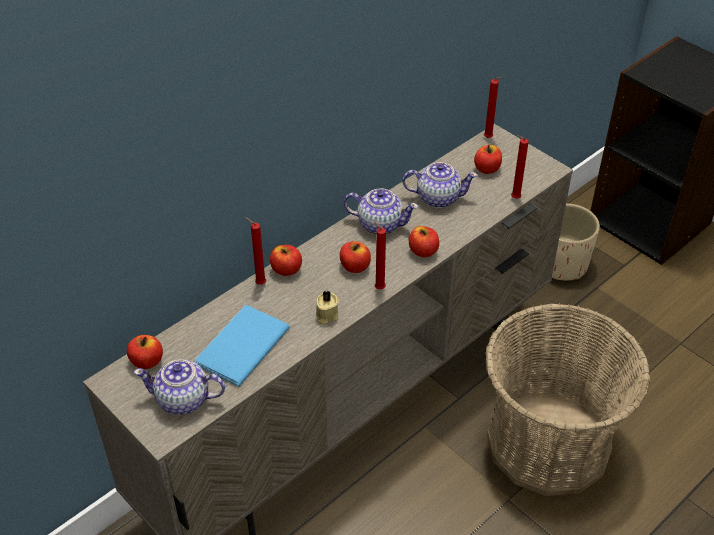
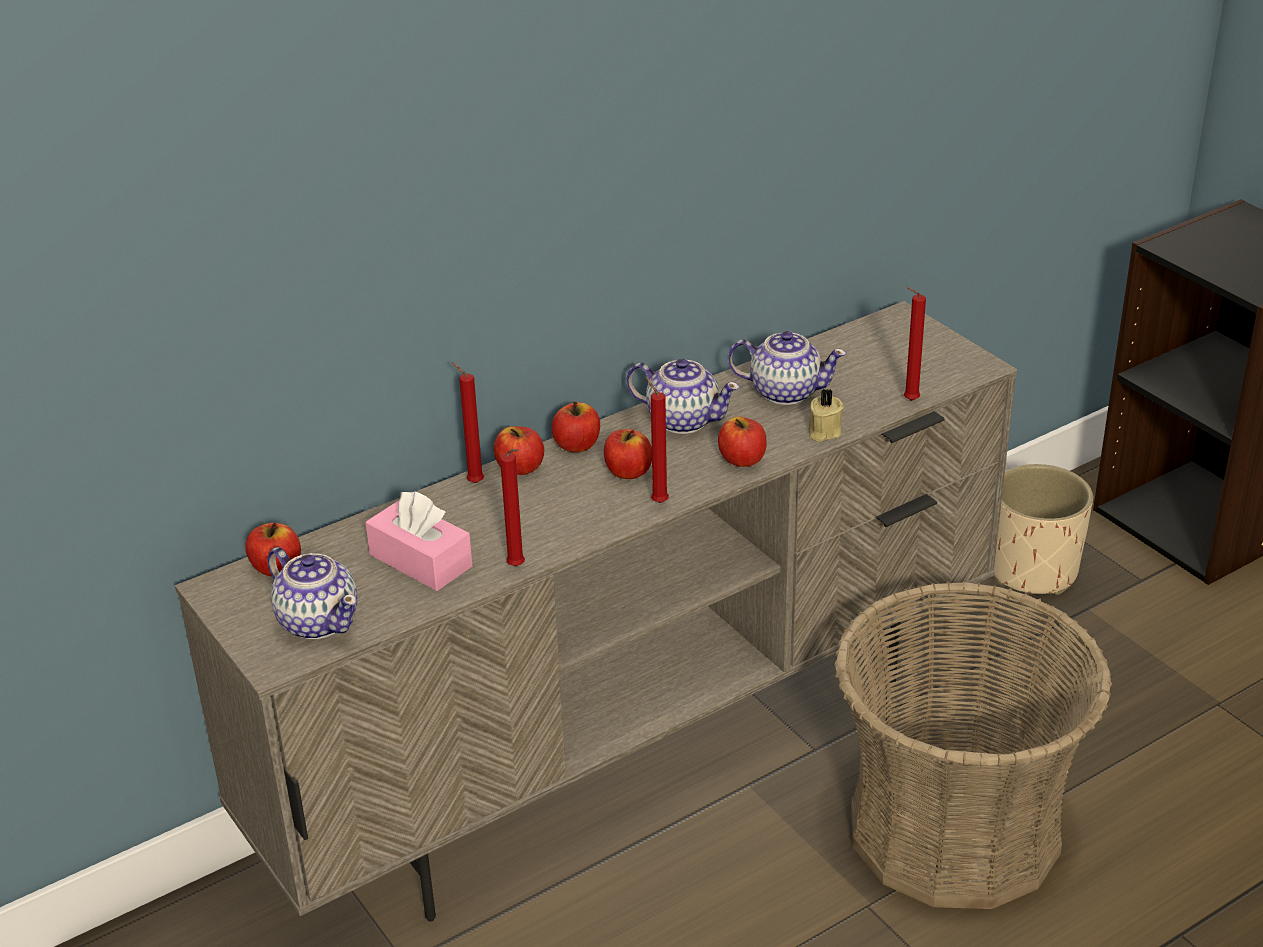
camera: 10 degrees right, 10 degrees down
(184, 400) = (318, 620): teapot -> teapot turned 150 degrees counterclockwise
(239, 347) = (421, 560): blue book -> pink tissue box
(326, 315) = (565, 531): beige candle -> beige candle (823, 432)
(487, 169) = (875, 359): apple -> apple (577, 445)
(489, 138) = (890, 319): red candle -> red candle (518, 567)

